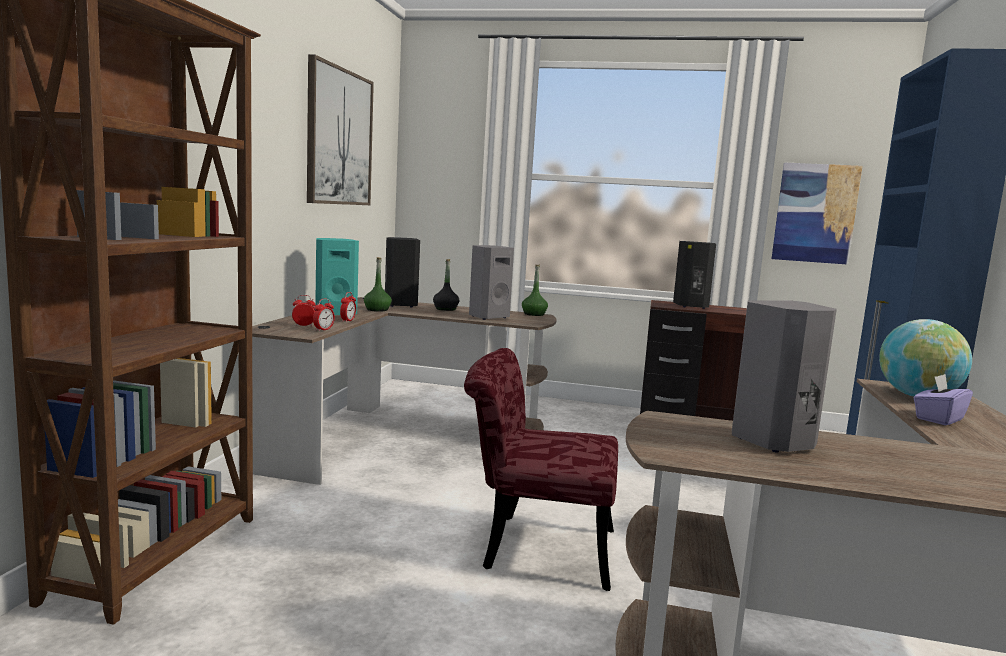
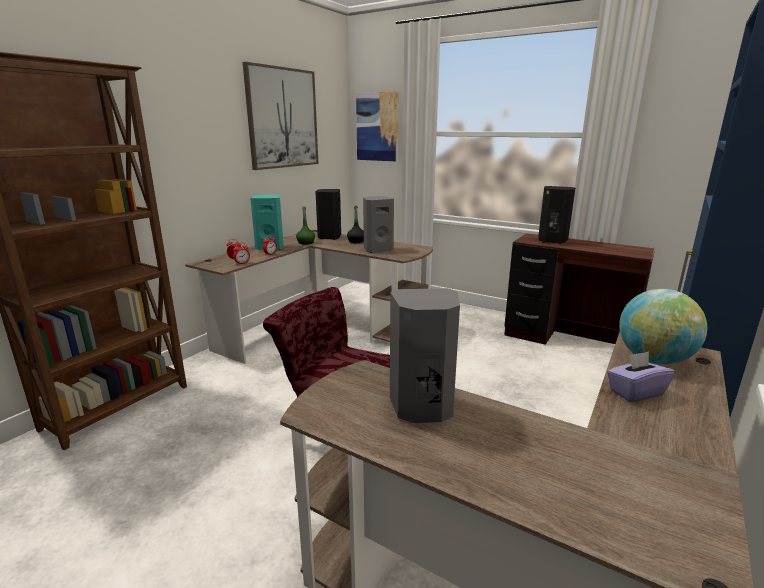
camera: 20 degrees right, 10 degrees up
(534, 314) = (418, 246): green bottle -> none
(815, 213) = (681, 157): picture -> picture (377, 127)

